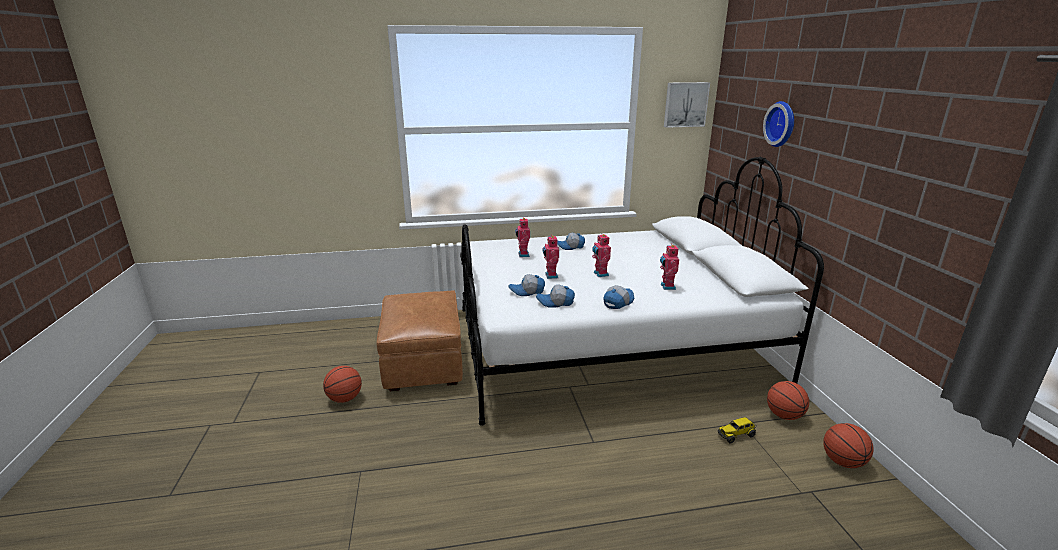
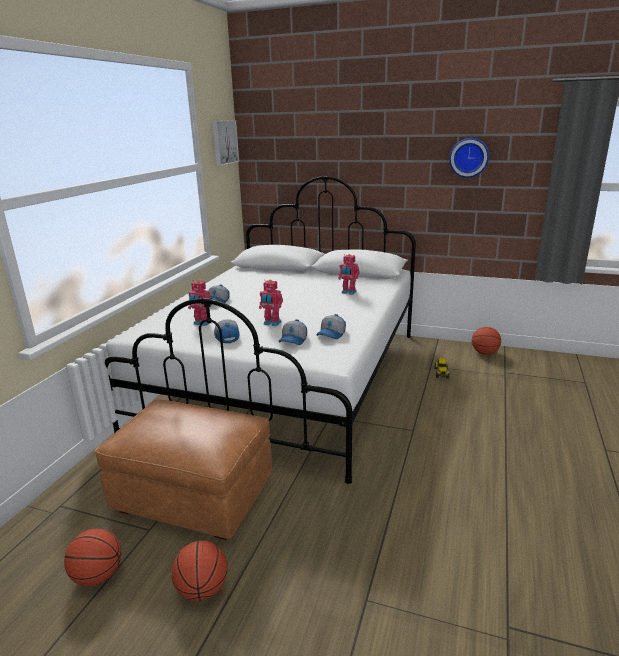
camera: 60 degrees left, 0 degrees up
(600, 274) = (295, 306): toy robot -> none
(618, 302) = (357, 313): cap -> cap (226, 336)
(782, 124) = (338, 146): wall clock -> wall clock (469, 157)
(784, 415) = (432, 350): basketball -> basketball (98, 576)

